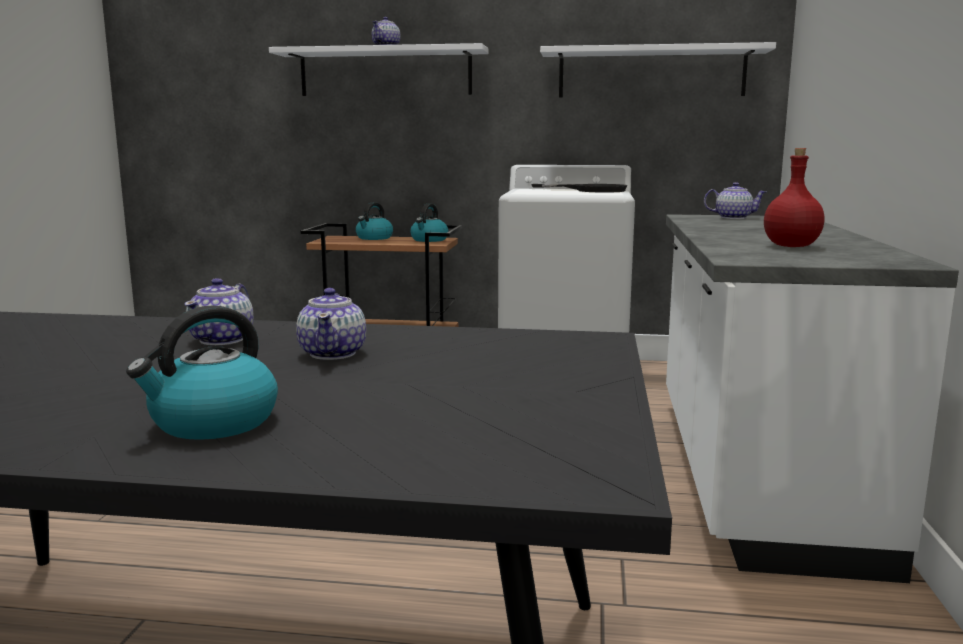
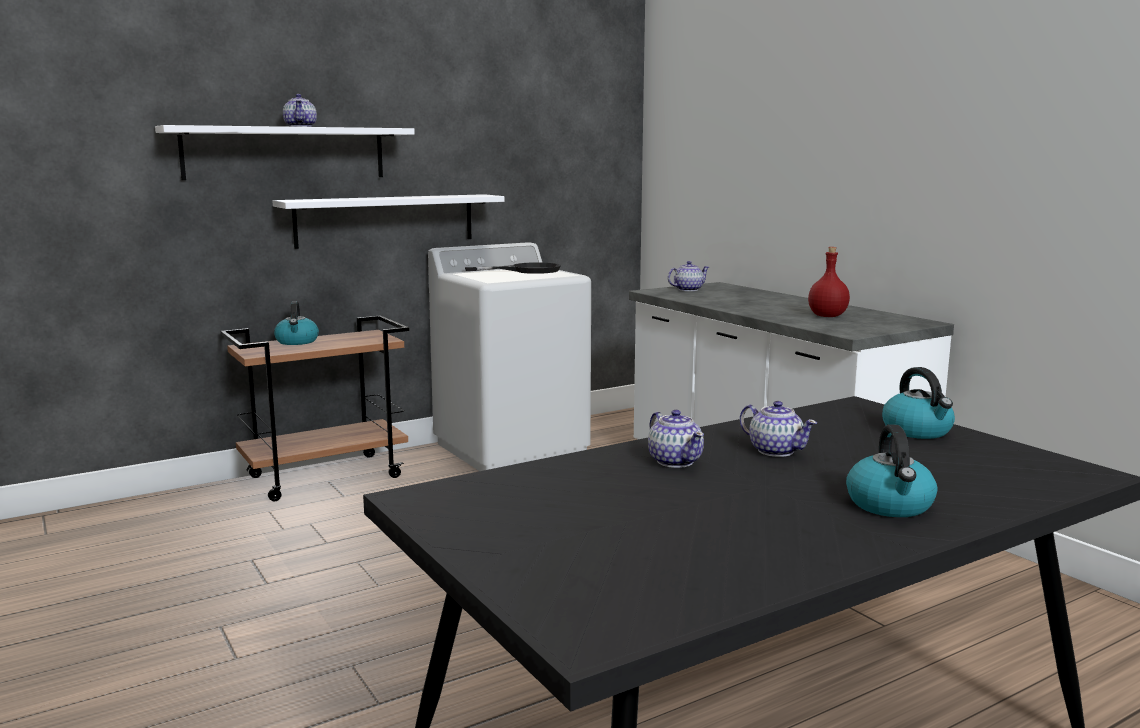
camera: 40 degrees left, 0 degrees up
(429, 240) = (363, 336): kettle -> kettle (918, 431)
(651, 73) = (543, 156): white shelf -> white shelf (386, 220)

